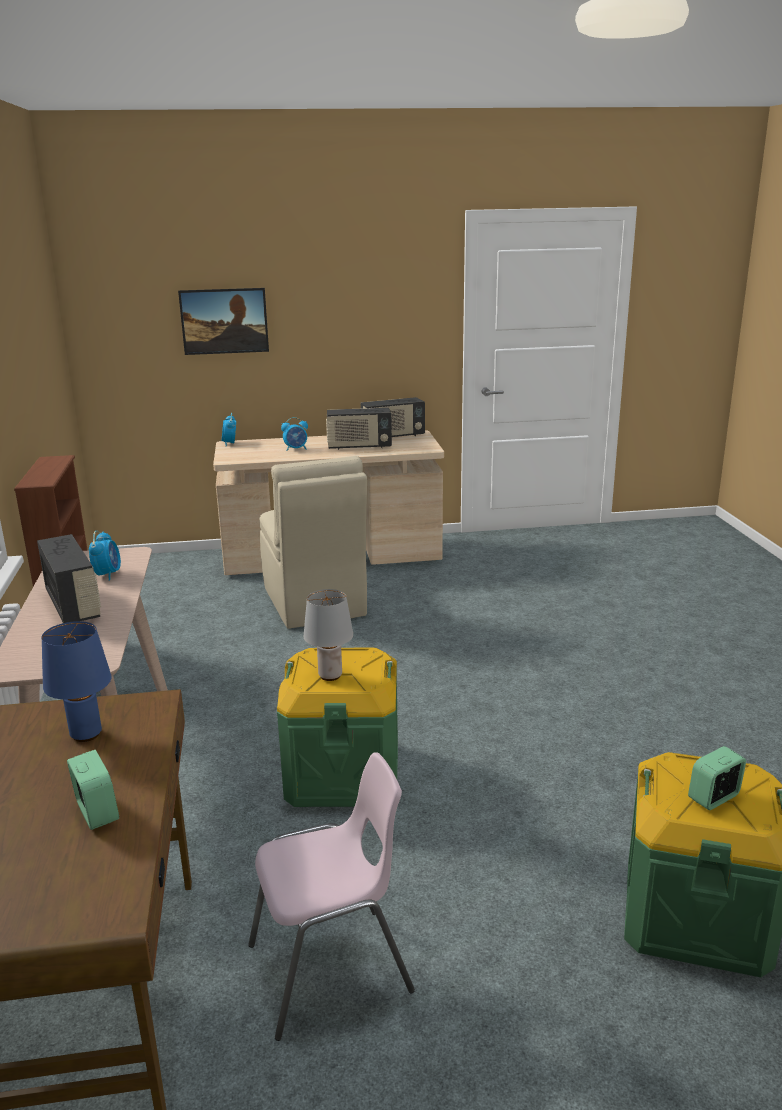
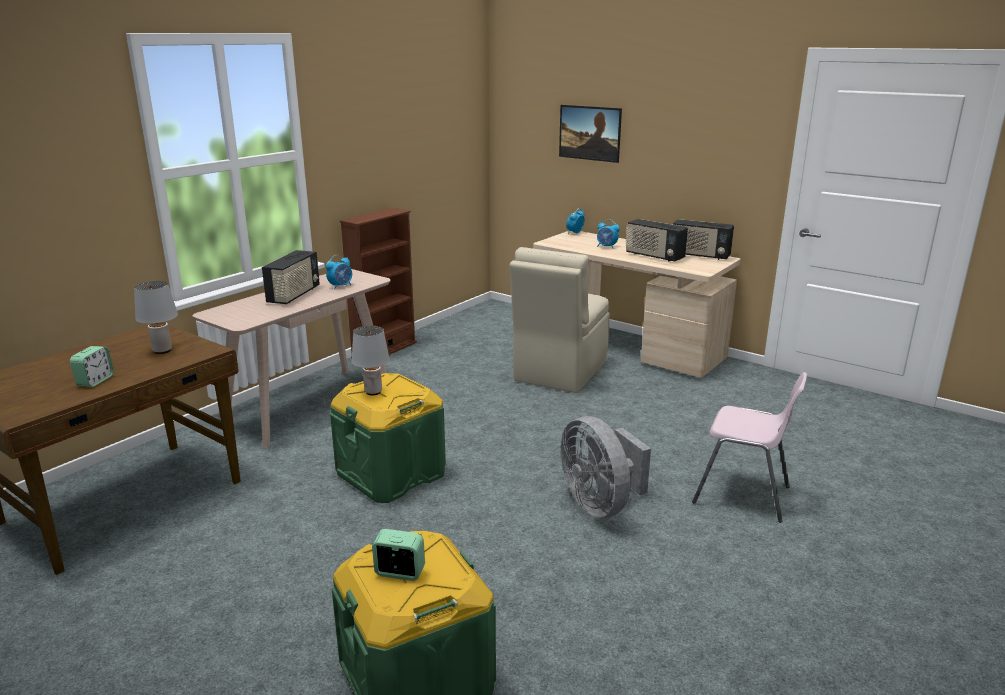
camera: 45 degrees right, 0 degrees up
(85, 734) = (162, 350): blue table lamp -> grey table lamp
(332, 970) = (215, 558): pink chair -> pink chair (743, 495)
(554, 697) = (600, 504): none -> grey fan

